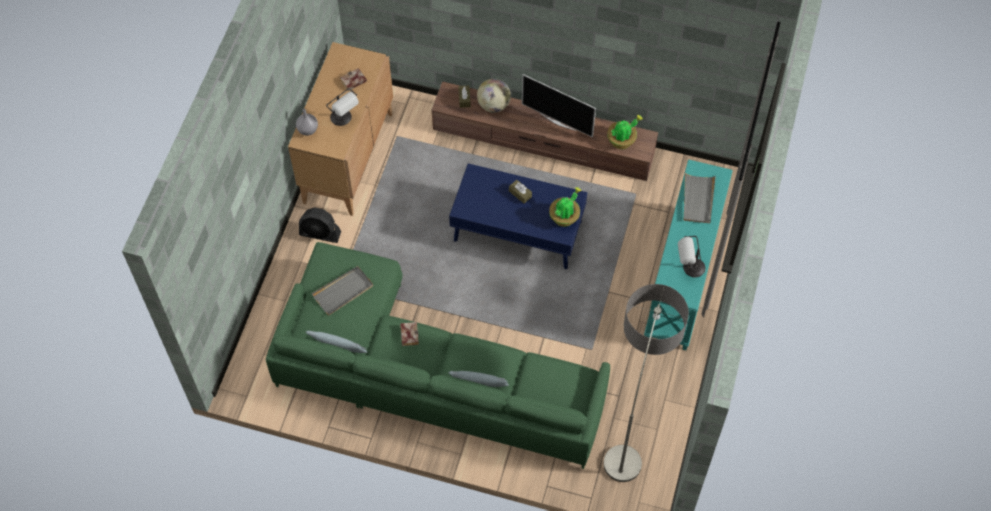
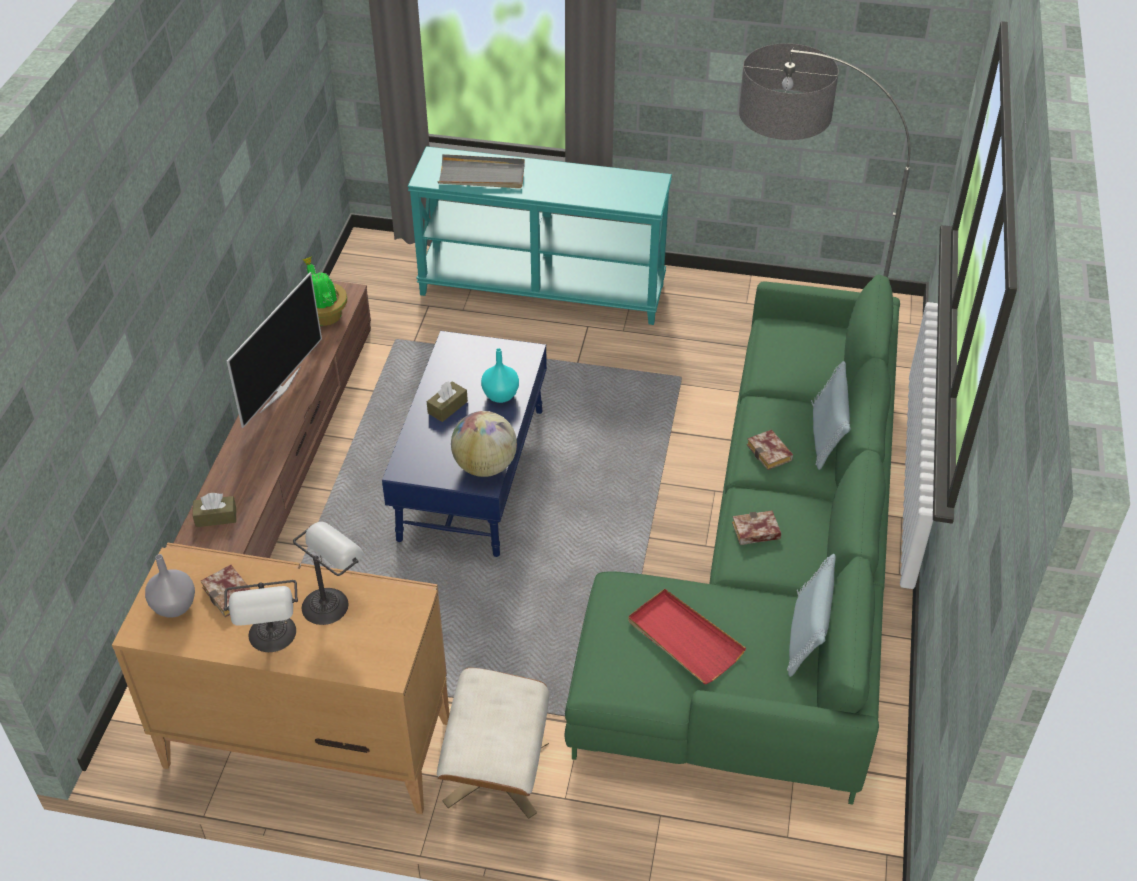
camera: 95 degrees left, 15 degrees down
(308, 130) = (360, 660): grey vase -> grey vase (175, 606)
(320, 234) = (495, 772): black fan -> beige ottoman
(343, 291) = (684, 639): grey tray -> red tray
(467, 353) = (771, 453): none -> book
(494, 105) = (235, 474): globe -> globe (485, 466)
(527, 219) = (500, 396): none -> turquoise vase
(565, 217) = (491, 352): potted plant -> none
(689, 268) = (604, 181): table lamp -> table lamp (273, 641)

